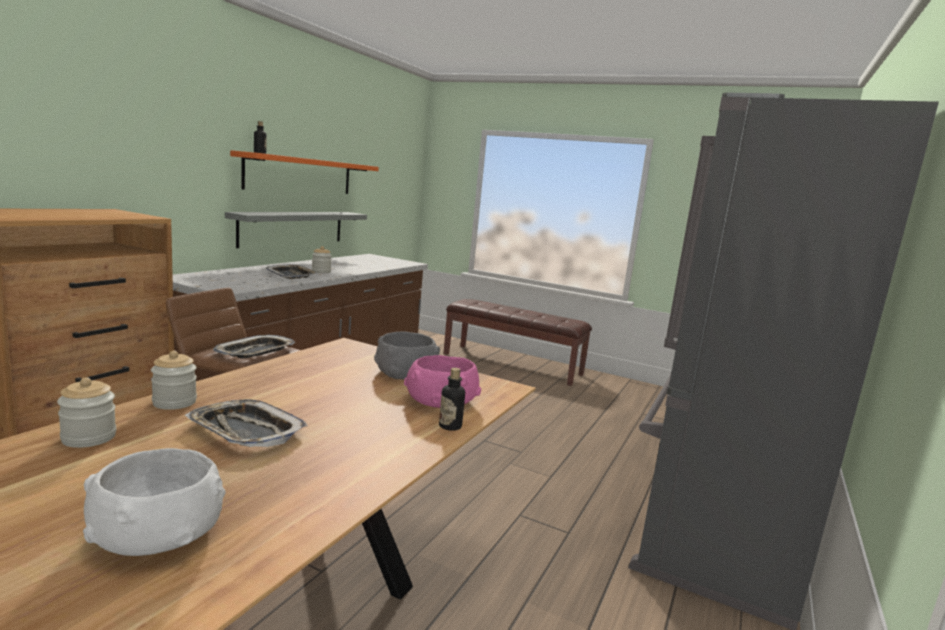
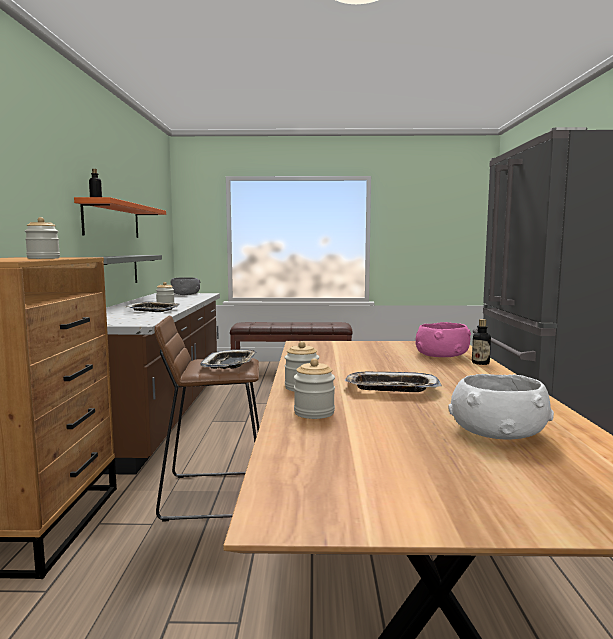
camera: 25 degrees left, 5 degrees down
(78, 216) = (43, 258): none -> jar
(406, 373) = (383, 348): grey bowl -> grey bowl (186, 294)

